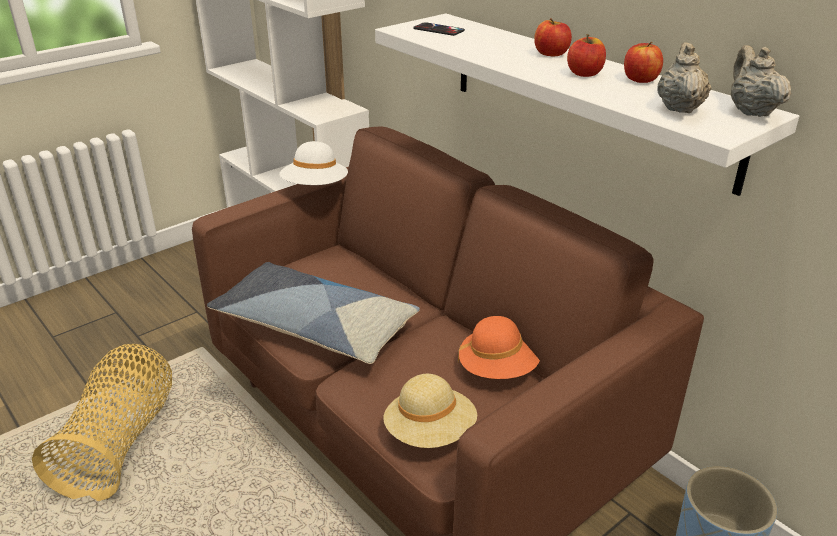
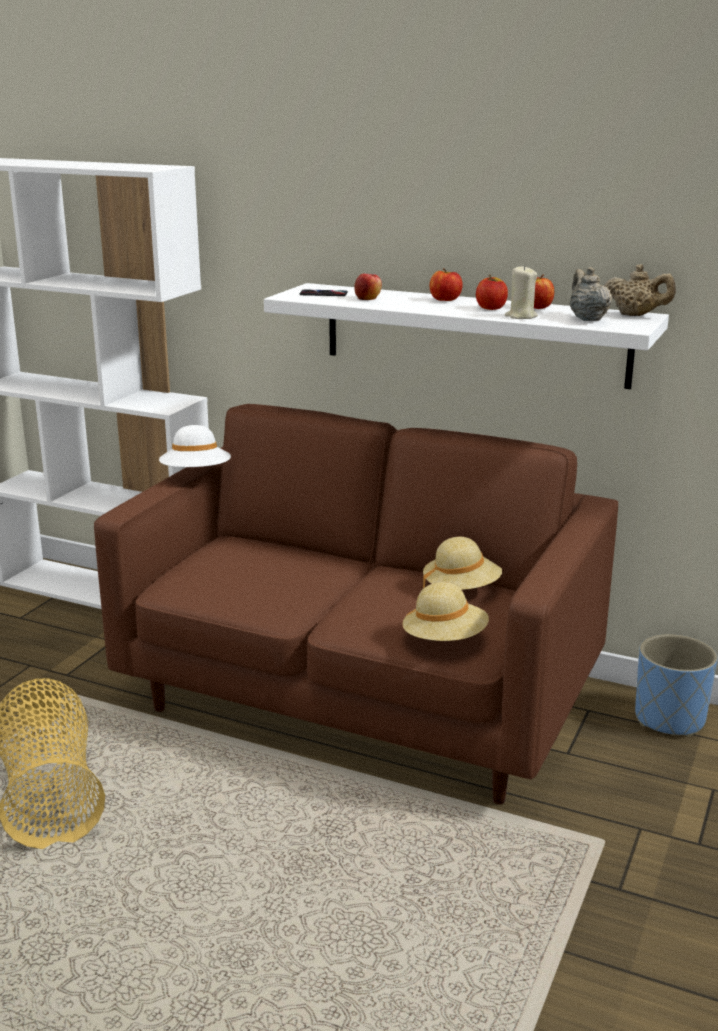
camera: 25 degrees left, 10 degrees down
(314, 326) = (265, 596): pillow -> none
(473, 41) = (368, 298): none -> apple
(498, 368) = (461, 589): orange hat -> beige hat
(602, 92) = (521, 316): none -> beige candle
(750, 111) = (636, 315): beige teapot -> beige teapot turned 150 degrees clockwise

